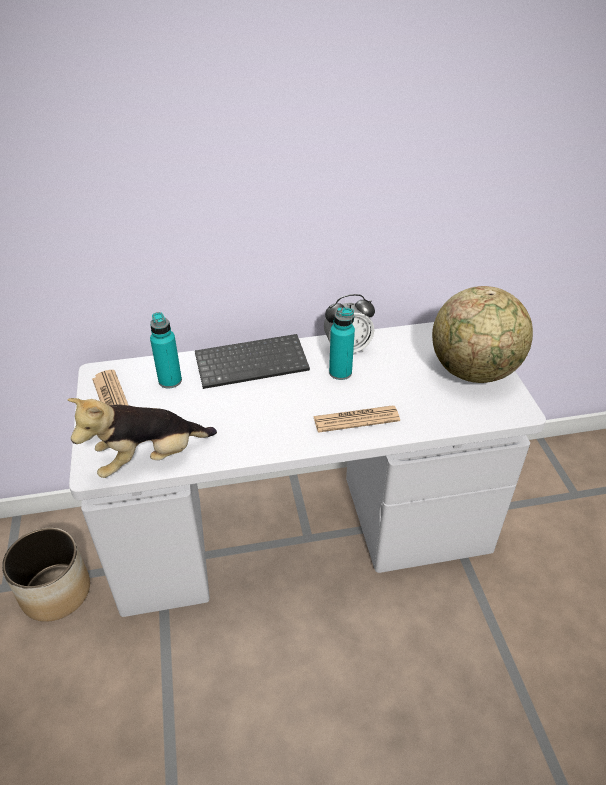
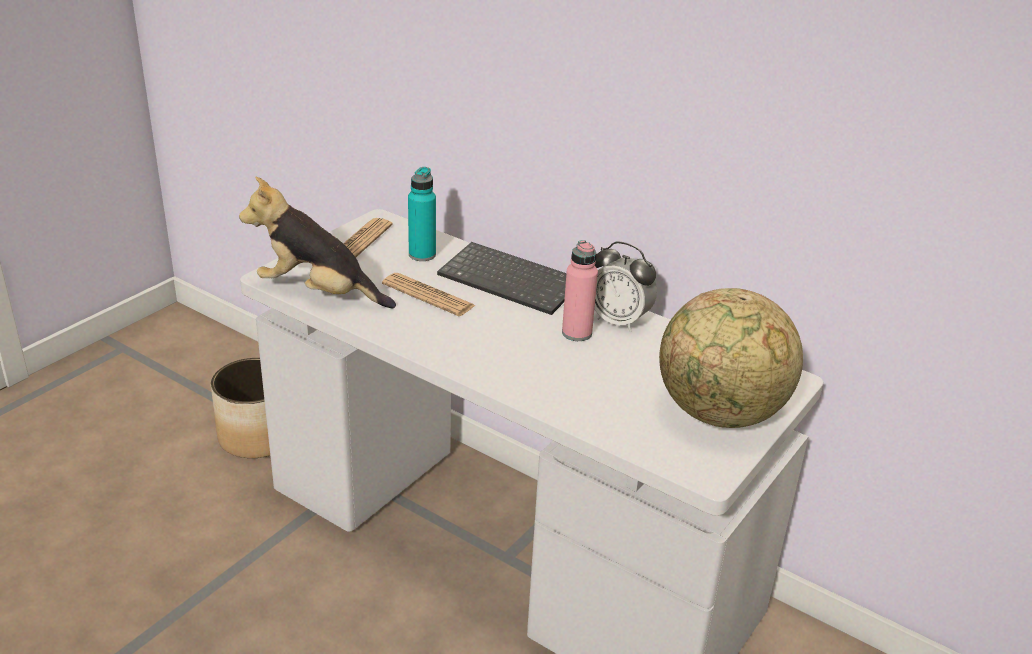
camera: 45 degrees right, 10 degrees down
(340, 372) = (576, 333): turquoise bottle -> pink bottle
(356, 419) = (524, 373): newspaper -> newspaper (428, 295)

